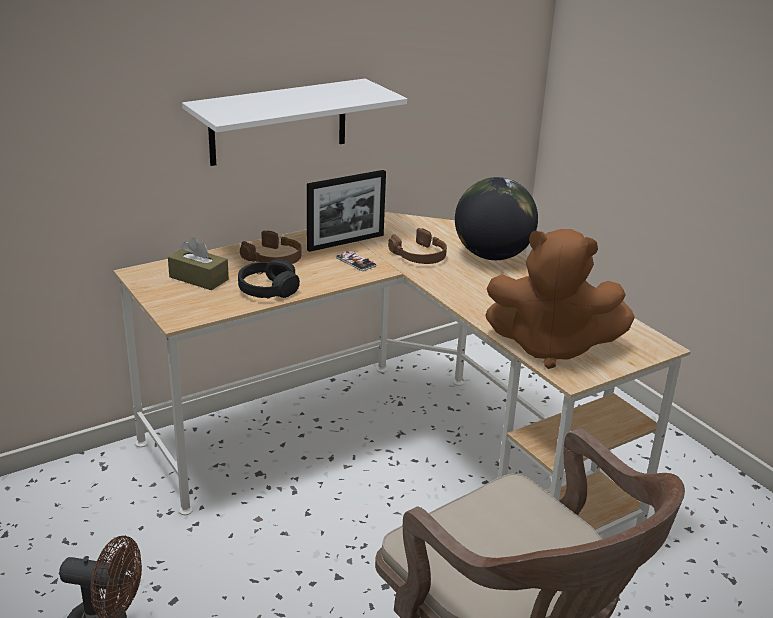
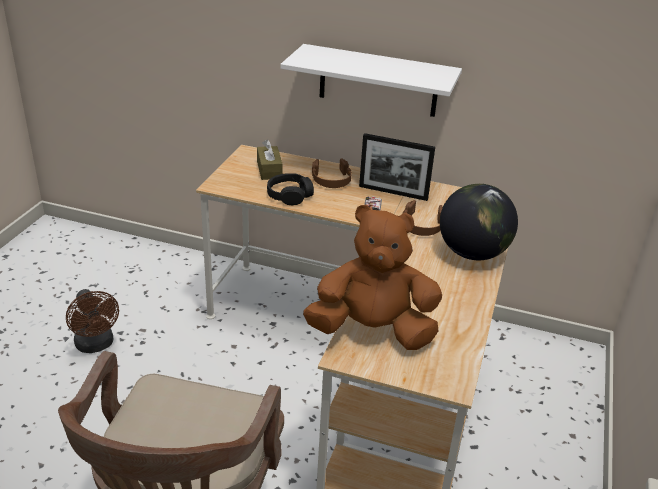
camera: 50 degrees right, 5 degrees up
(550, 347) = (372, 331): brown plush toy -> brown plush toy turned 120 degrees clockwise

